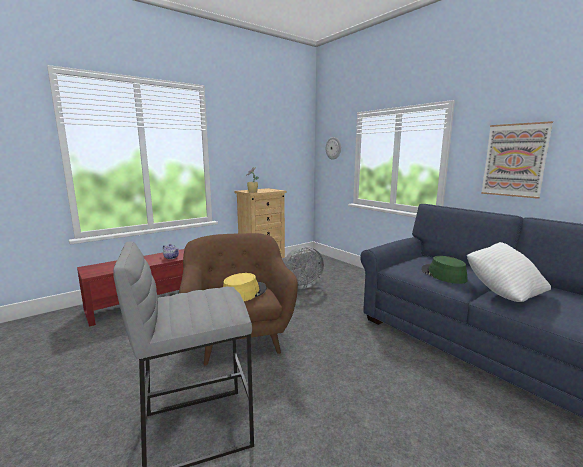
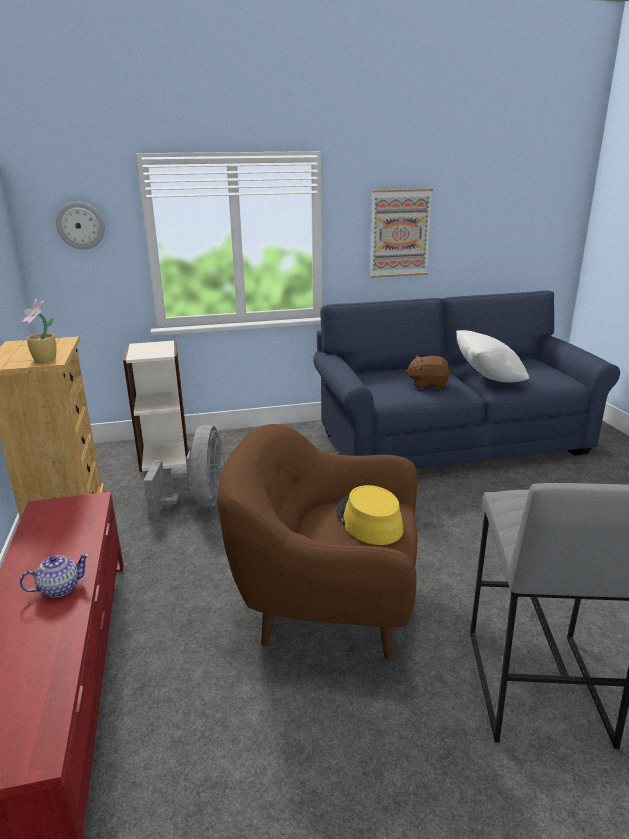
camera: 65 degrees left, 10 degrees up
(330, 268) = (164, 456): none -> bookcase
(443, 274) = (428, 384): green hat -> brown plush toy

